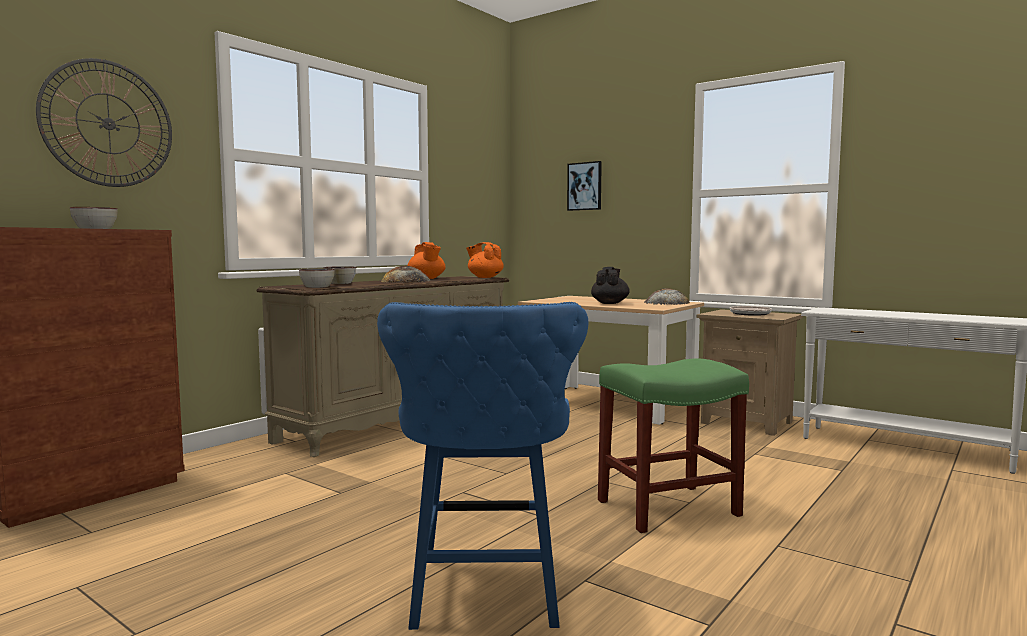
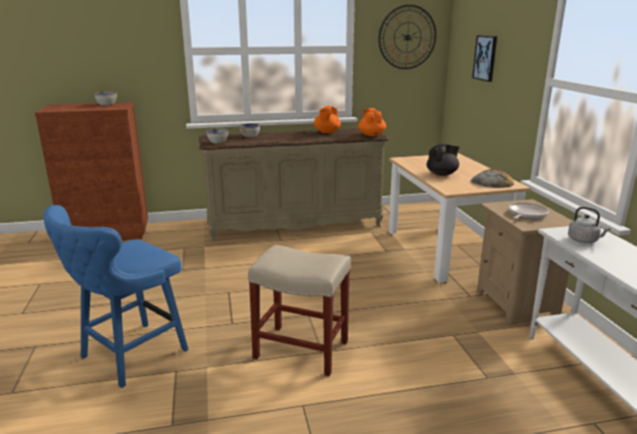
camera: 40 degrees right, 15 degrees up
(108, 124) = (117, 43): wall clock -> wall clock (407, 37)
(405, 281) = (296, 136): bread -> none
(669, 507) = (303, 350): green stool -> beige stool
(848, 312) = (584, 240): none -> grey kettle

